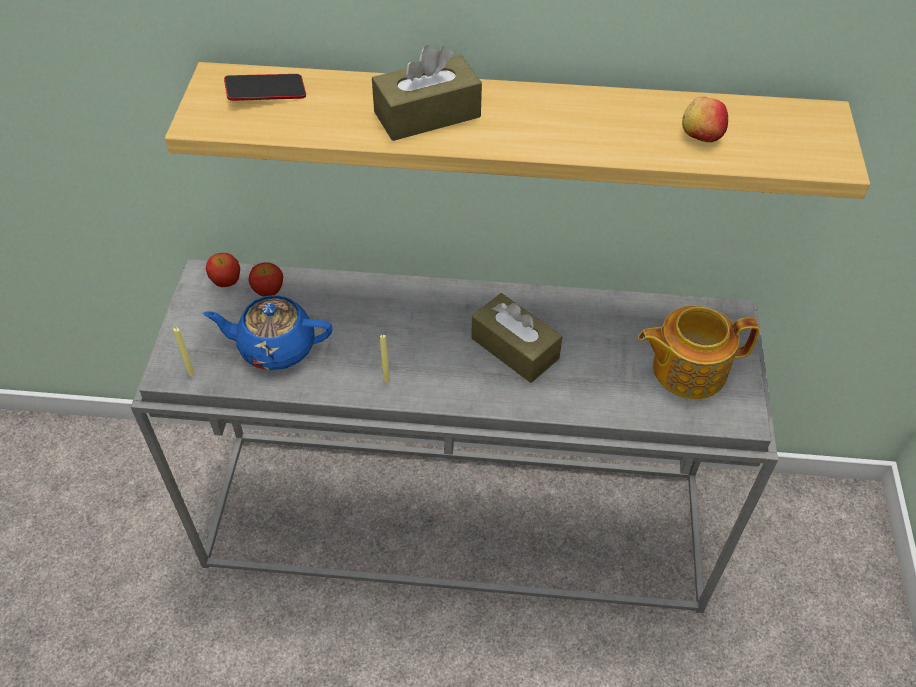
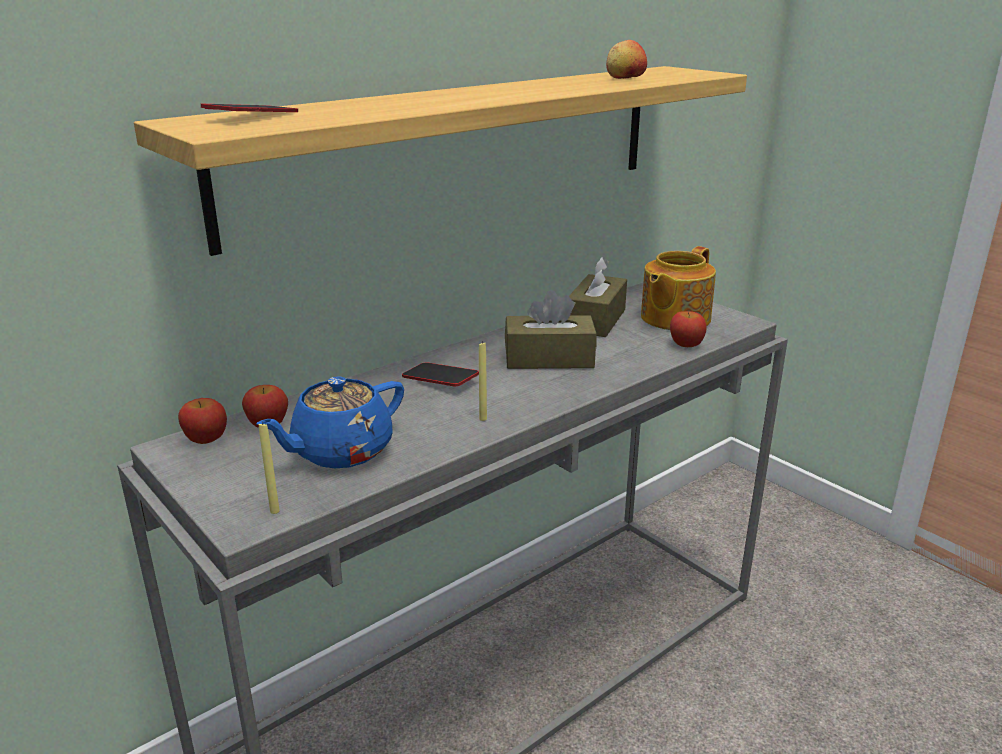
camera: 45 degrees left, 25 degrees down
(413, 318) = (440, 380): none -> phone
(427, 114) = (426, 101): brown tissue box -> brown tissue box (595, 320)
(642, 408) = (685, 345): none -> apple

